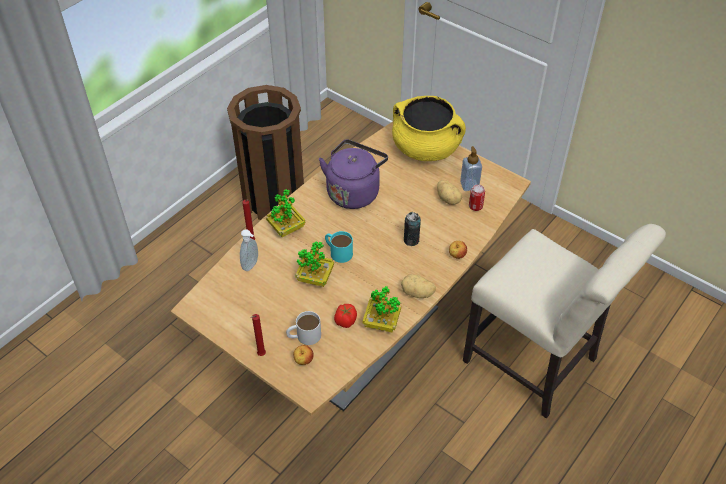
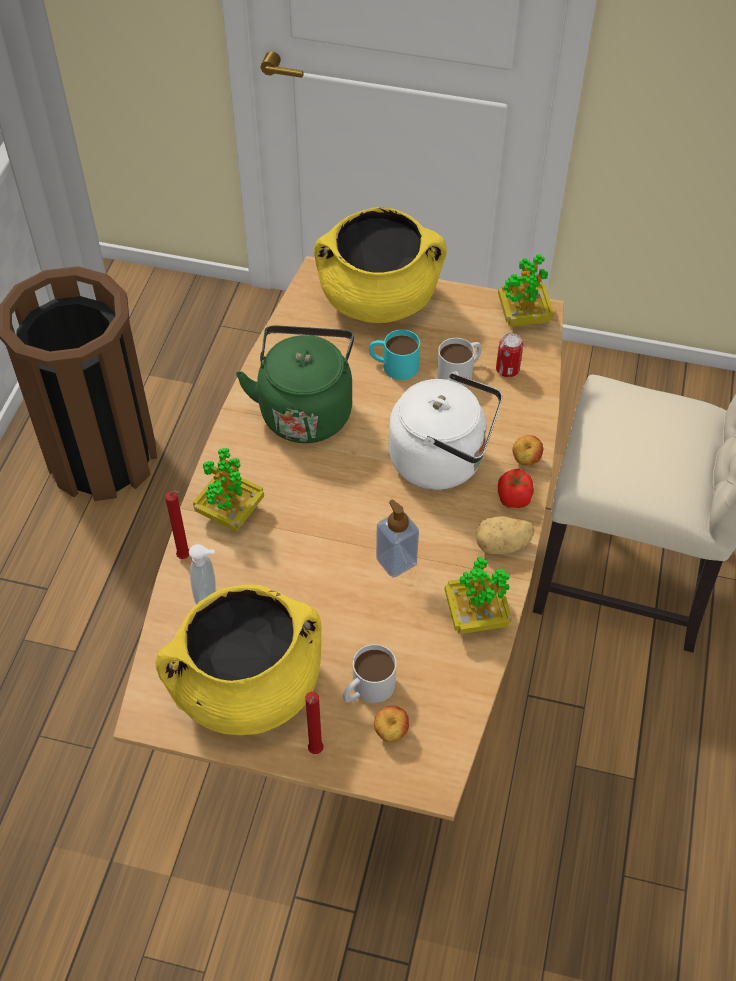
camera: 25 degrees left, 5 degrees up
(245, 313) = (247, 687): none -> yellow cooking pot
(315, 278) = (327, 581): potted plant -> potted plant (523, 317)
(338, 251) = (338, 522): turquoise mug -> turquoise mug (393, 365)
(345, 321) = (418, 636): tomato -> tomato (513, 498)
(354, 191) = (305, 410): purple kettle -> green kettle
(411, 240) = (442, 460): can -> white kettle
(448, 199) = (460, 371): potato -> white mug
(469, 185) = (478, 338): soap dispenser -> soap dispenser (396, 561)

